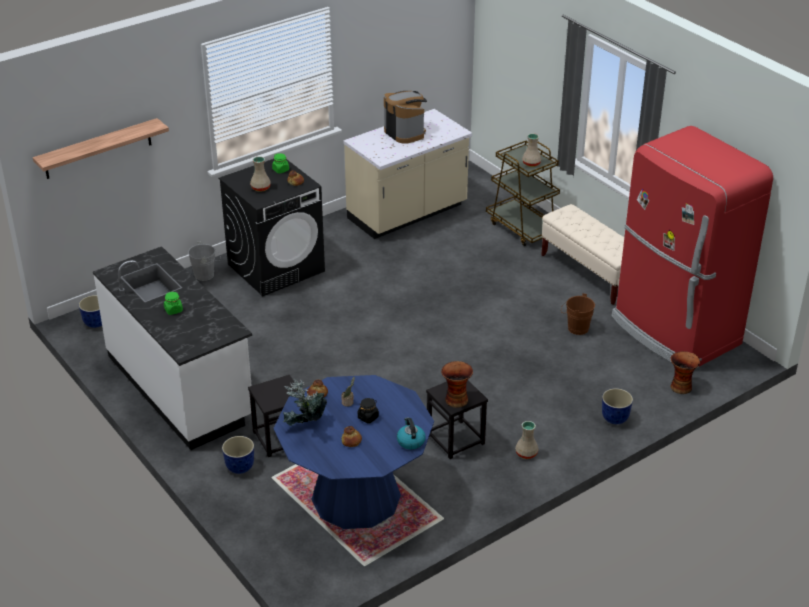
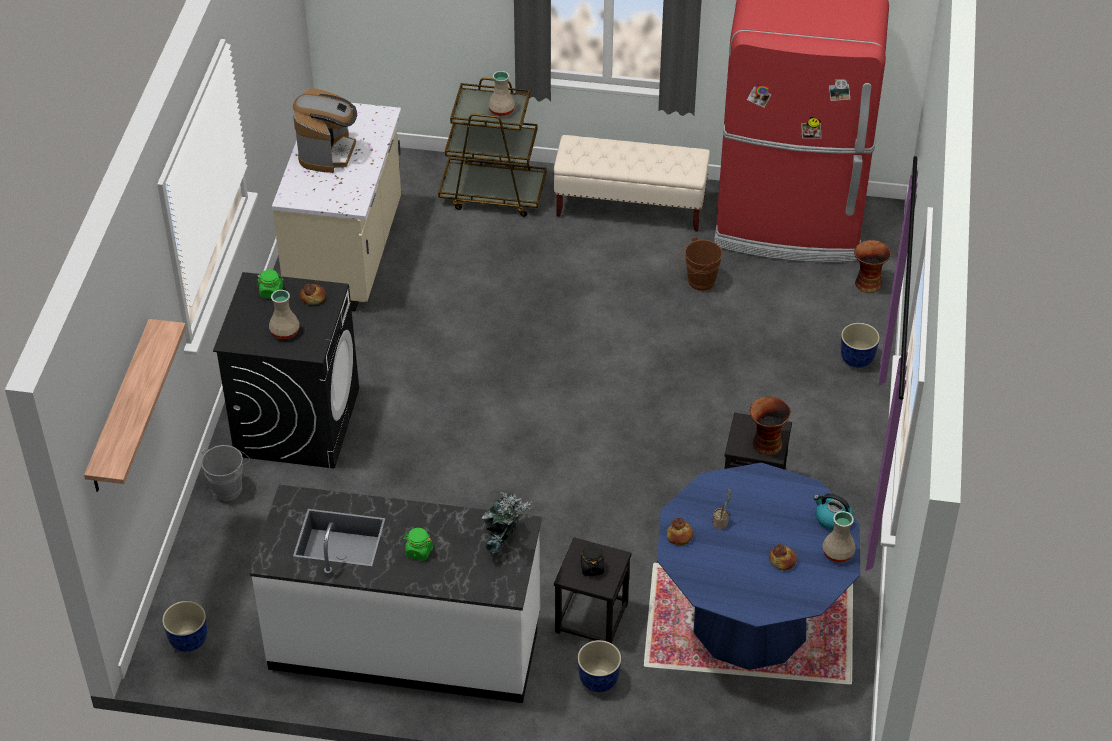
camera: 45 degrees left, 10 degrees up
(305, 425) = (718, 579): potted plant -> potted plant (504, 543)
(368, 417) = (761, 524): black jar -> black jar (592, 567)
(405, 133) = (328, 152): coffee machine -> coffee machine turned 90 degrees clockwise
(526, 454) = (832, 455): beige vase -> beige vase (839, 553)

